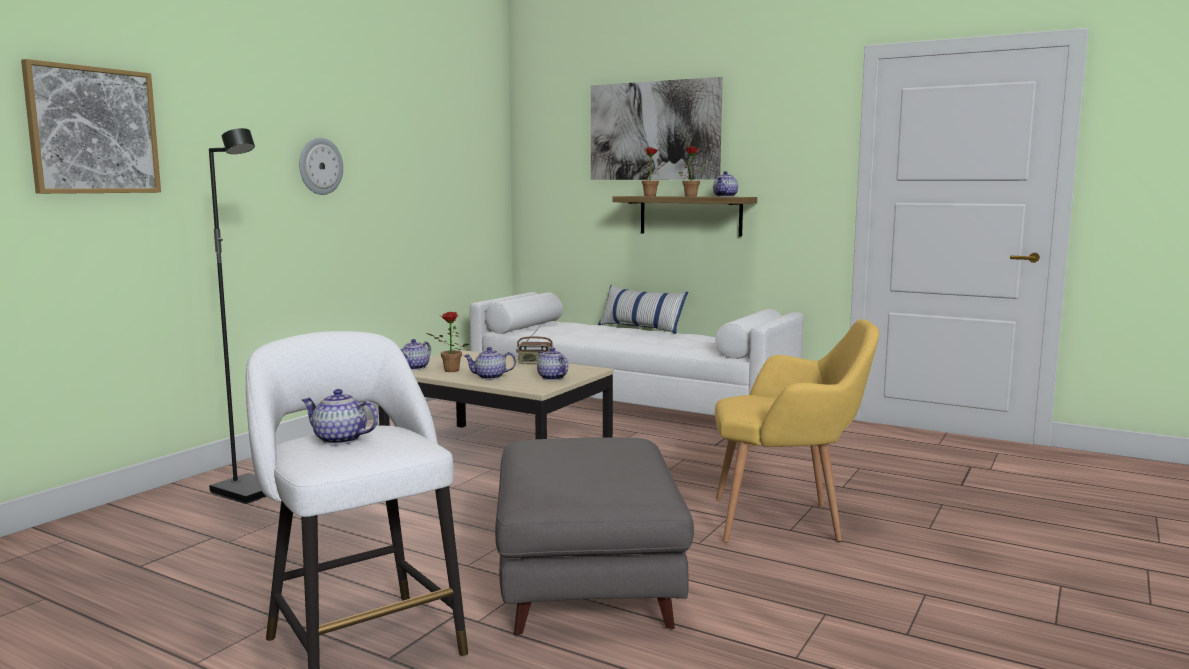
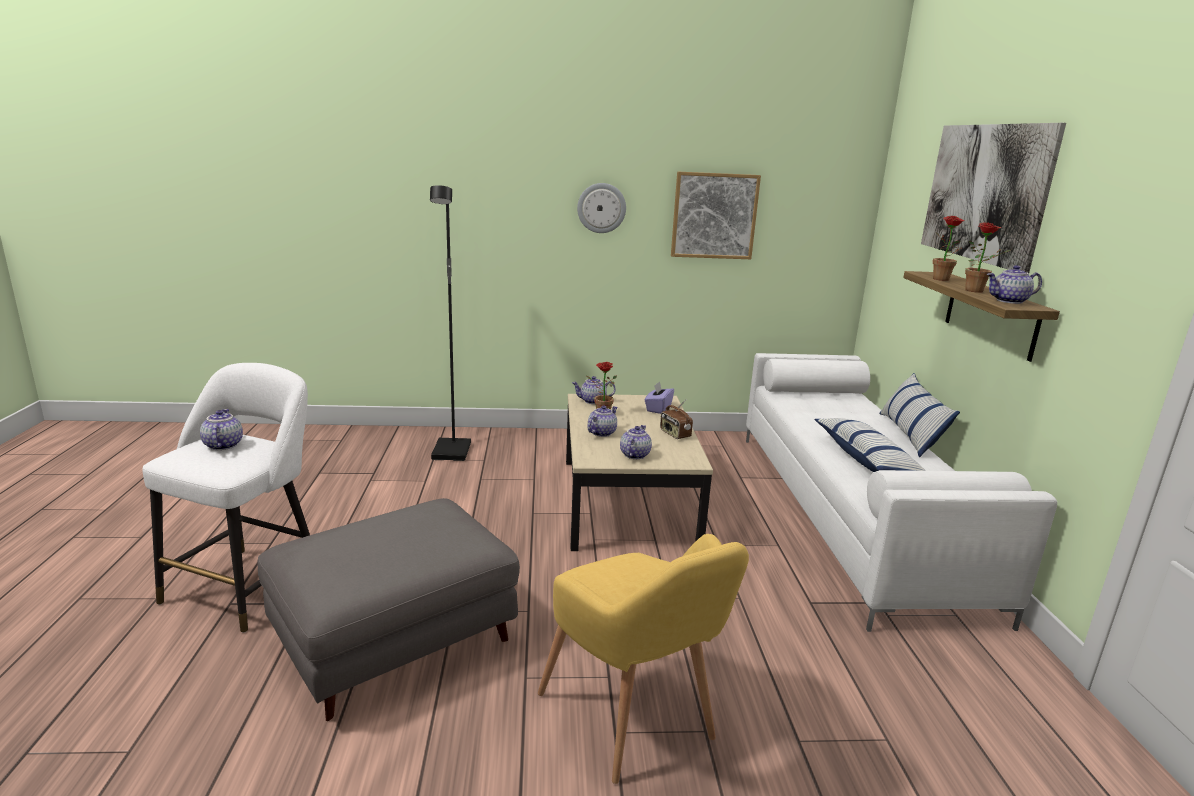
camera: 55 degrees right, 10 degrees up
(93, 130) = (401, 178): picture -> picture (714, 216)
(475, 357) = (658, 408): none -> purple tissue box
(489, 377) = (601, 432): teapot -> teapot turned 75 degrees clockwise
(662, 341) = (867, 460): none -> pillow

